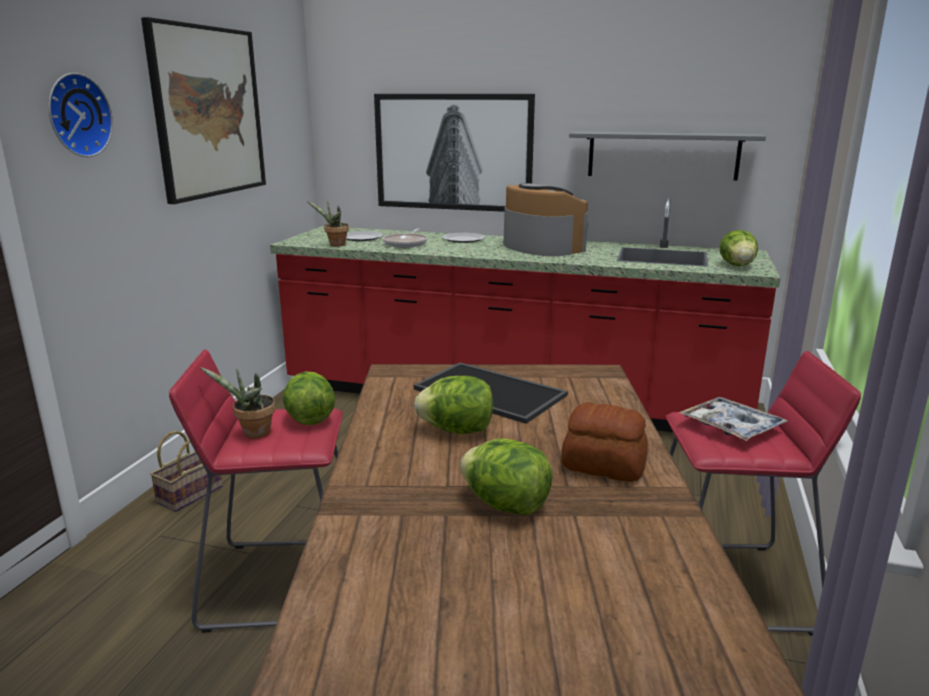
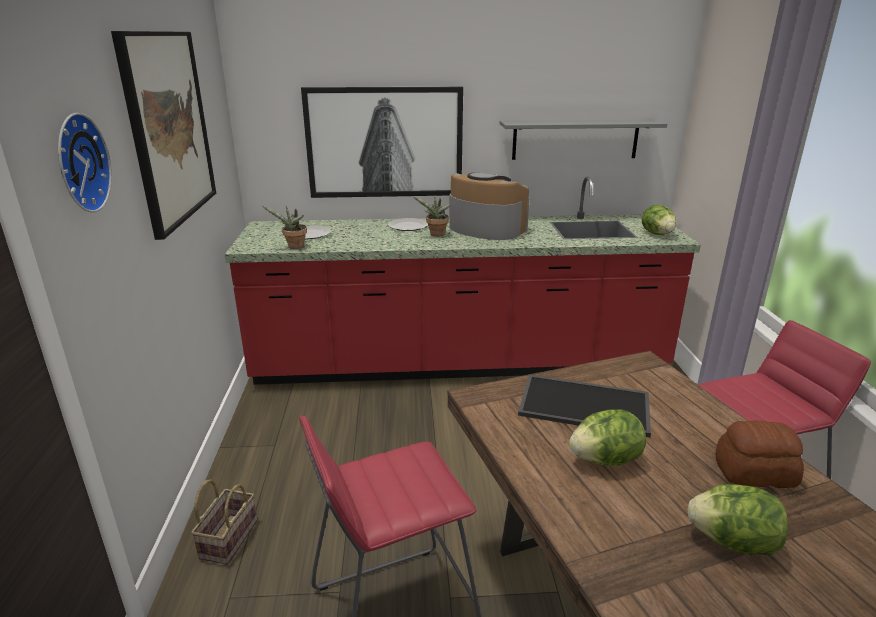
camera: 20 degrees left, 5 degrees up
(253, 434) = (379, 495): potted plant -> potted plant (436, 235)
(310, 418) = (417, 461): lettuce -> none
(406, 243) = (361, 237): frying pan -> none
(731, 427) = (753, 392): tray -> none

